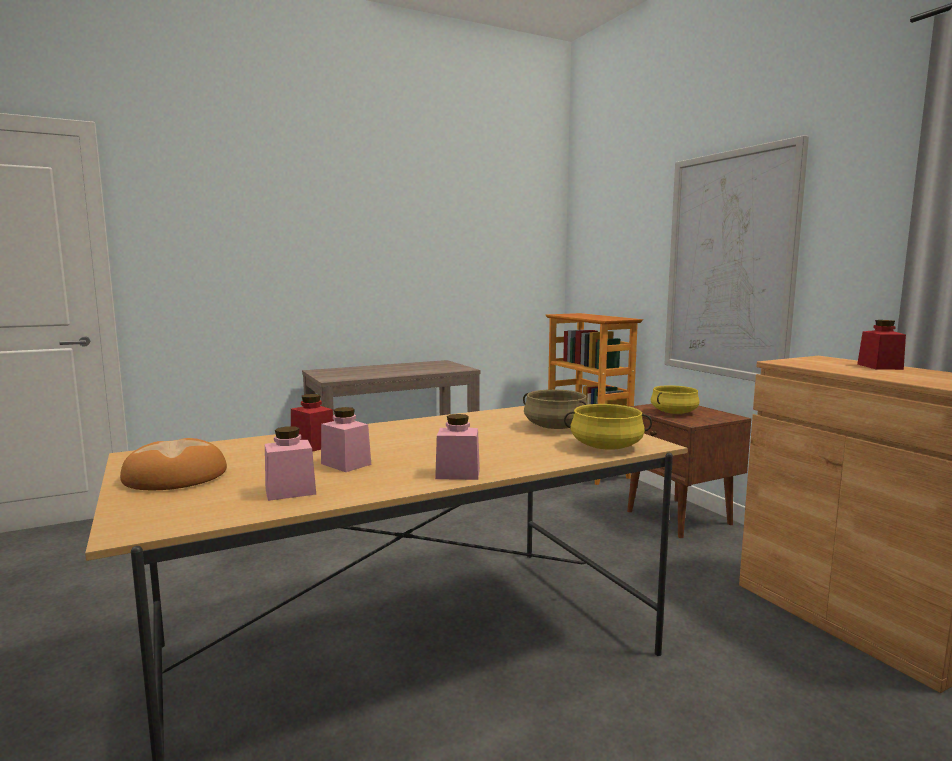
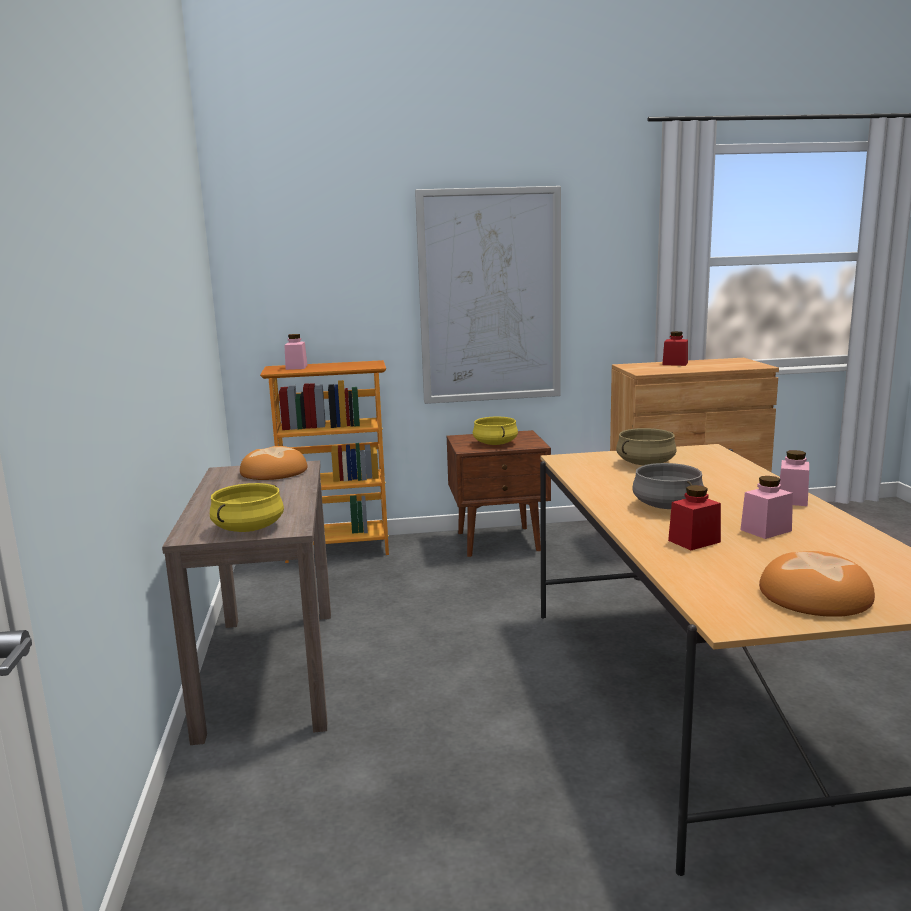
camera: 70 degrees left, 5 degrees up
(290, 491) = (852, 549): pink jar -> pink jar (296, 367)
(412, 437) = (668, 506): none -> grey cooking pot
(445, 367) = (274, 472): none -> bread
(606, 447) = (715, 459): yellow cooking pot -> yellow cooking pot (249, 528)

